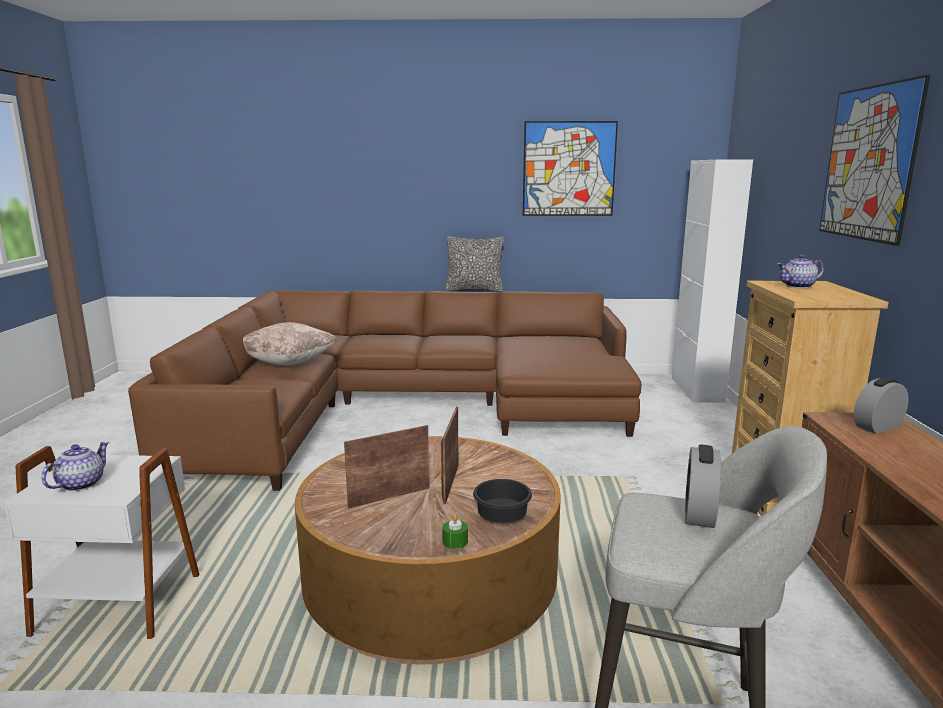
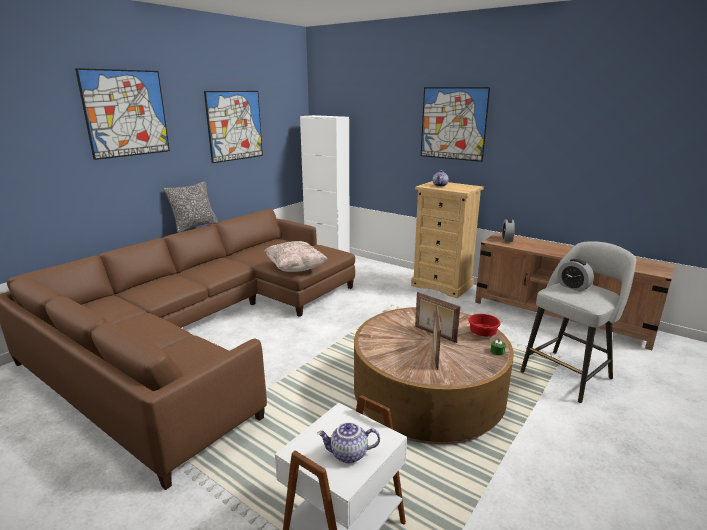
camera: 55 degrees left, 5 degrees up
(80, 484) = (348, 454): teapot -> teapot turned 60 degrees counterclockwise
(288, 362) = (141, 330): beige pillow -> beige pillow (295, 268)
(417, 146) = (126, 113): none -> picture
(500, 517) = (482, 334): black bowl -> red bowl

